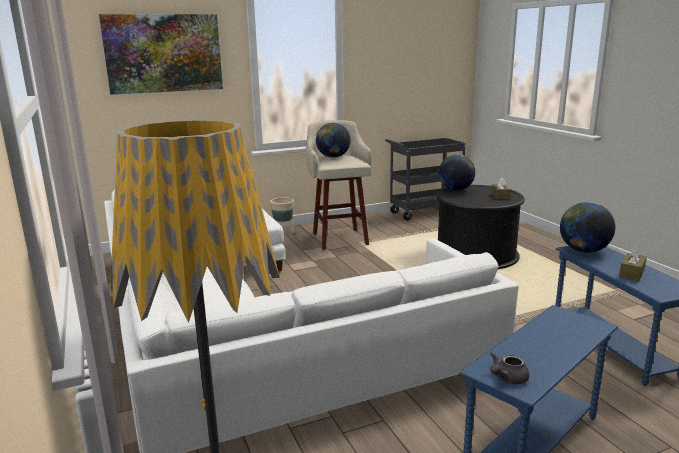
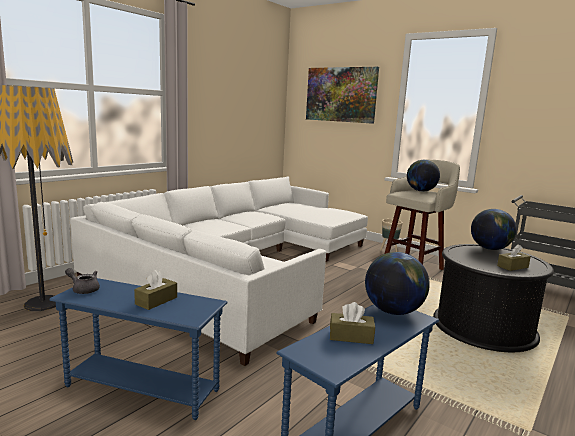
camera: 60 degrees right, 5 degrees down
(551, 337) = (156, 301): none -> brown tissue box

